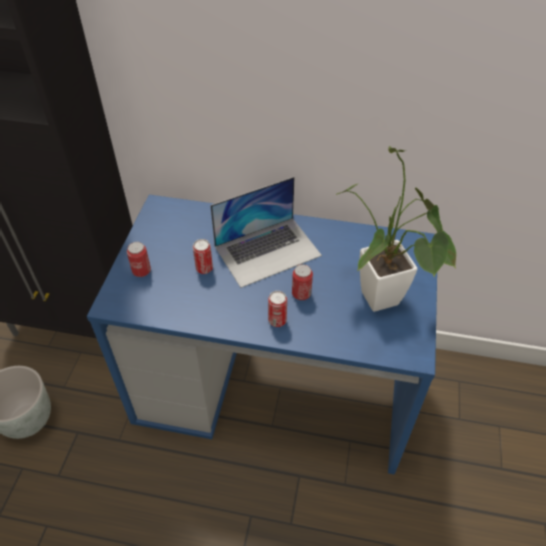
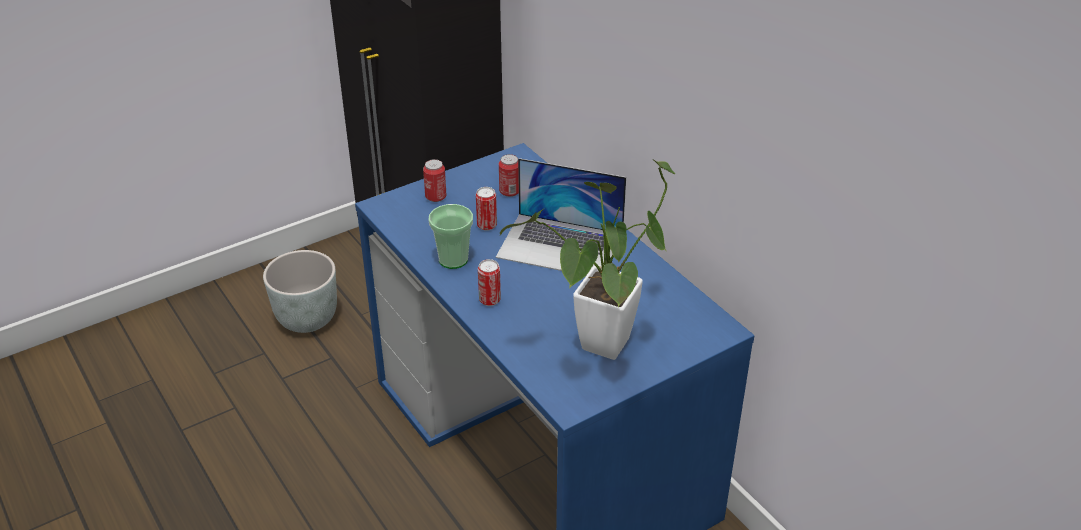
camera: 45 degrees right, 10 degrees down
(215, 309) = (453, 259): none -> cup
(301, 294) = (540, 295): can -> can (509, 192)

